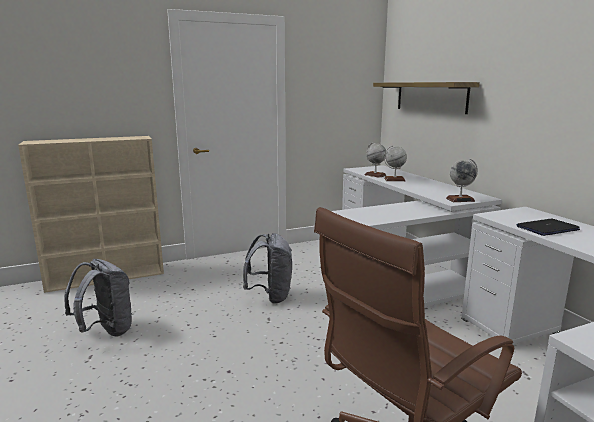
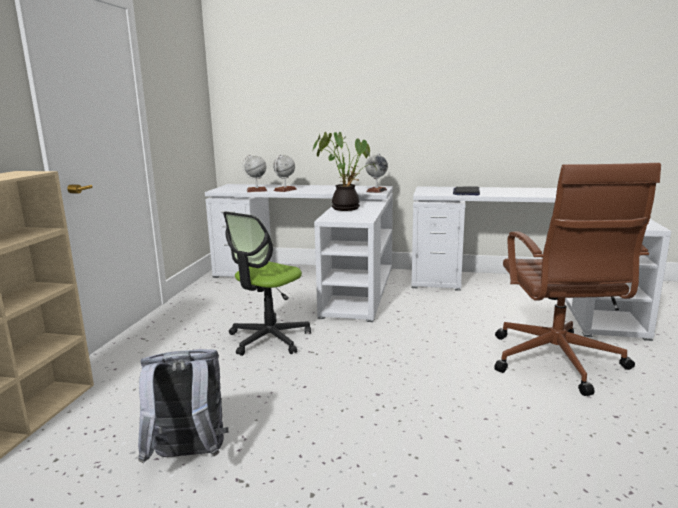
camera: 55 degrees left, 0 degrees up
(270, 296) = (269, 339): grey backpack -> office chair
(393, 208) = (346, 208): none -> potted plant
(430, 96) = (290, 103): shelf -> none

